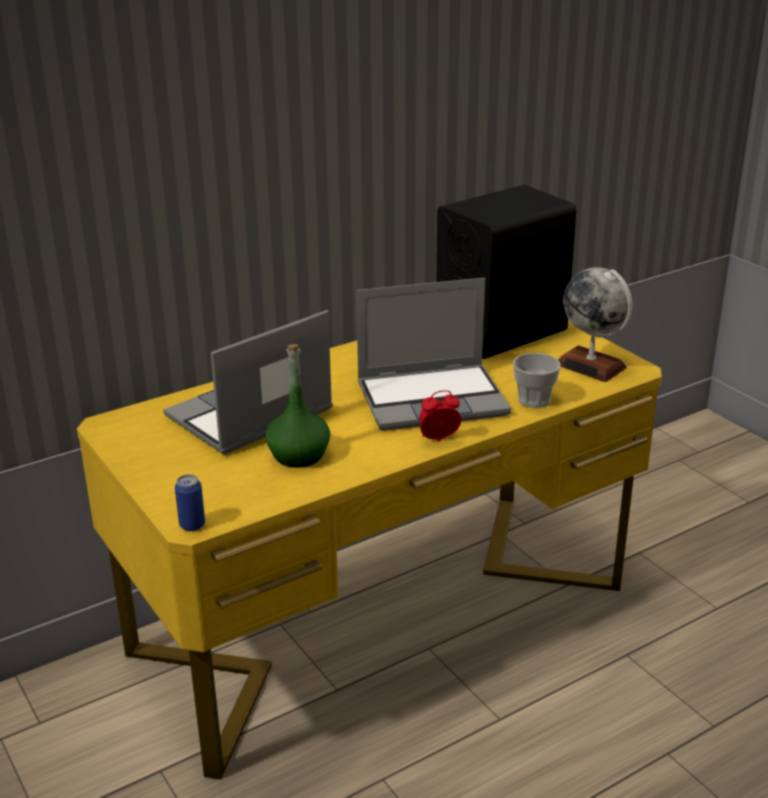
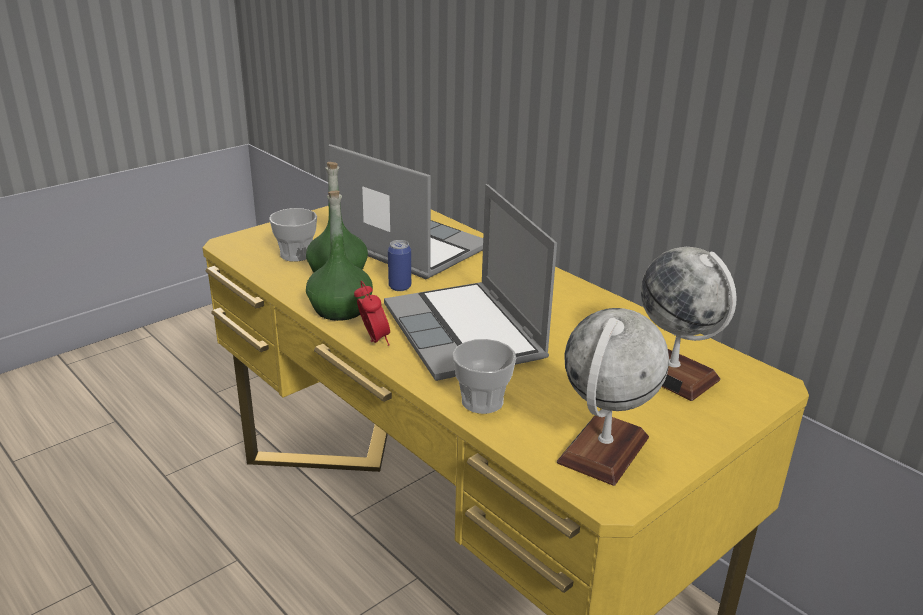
camera: 80 degrees right, 0 degrees up
(192, 525) = (229, 244): can -> can (400, 287)
(242, 479) = (296, 254): none -> cup
(376, 455) = (340, 309): none -> green bottle
(501, 332) = (672, 374): black speaker -> globe

